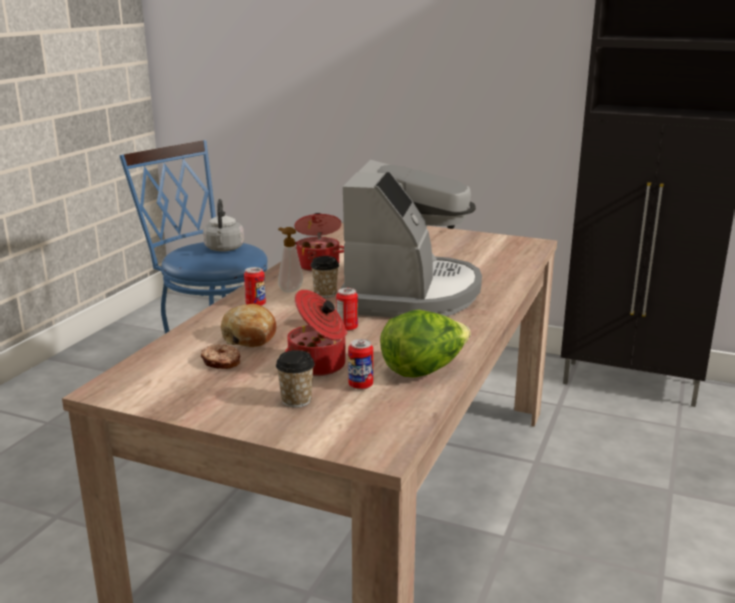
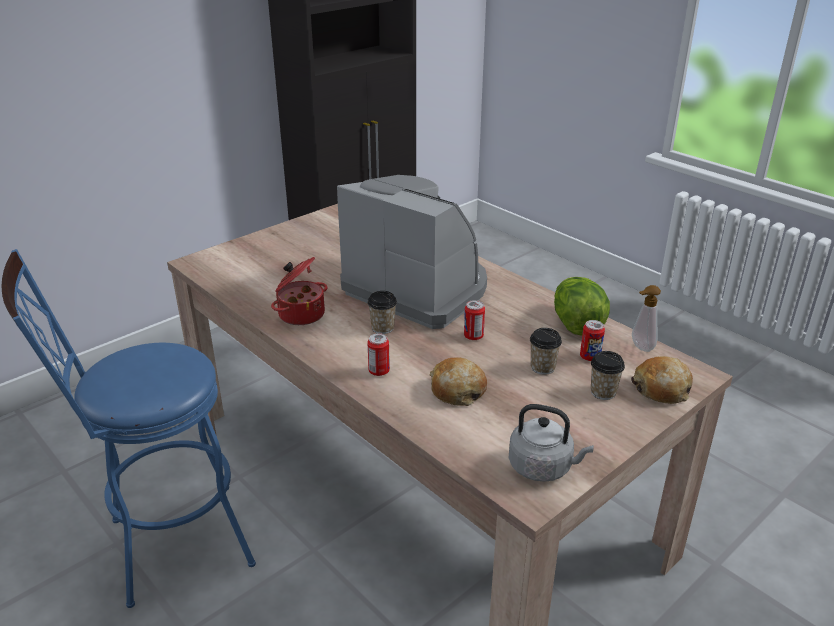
camera: 65 degrees left, 10 degrees up
(221, 362) = (507, 417): donut -> none
(224, 249) = (148, 363): grey kettle -> grey kettle (543, 467)
(289, 289) = (354, 344): soap dispenser -> soap dispenser (640, 347)
(318, 365) = (542, 367): cooking pot -> cup
(329, 432) = (661, 389): none -> bread

